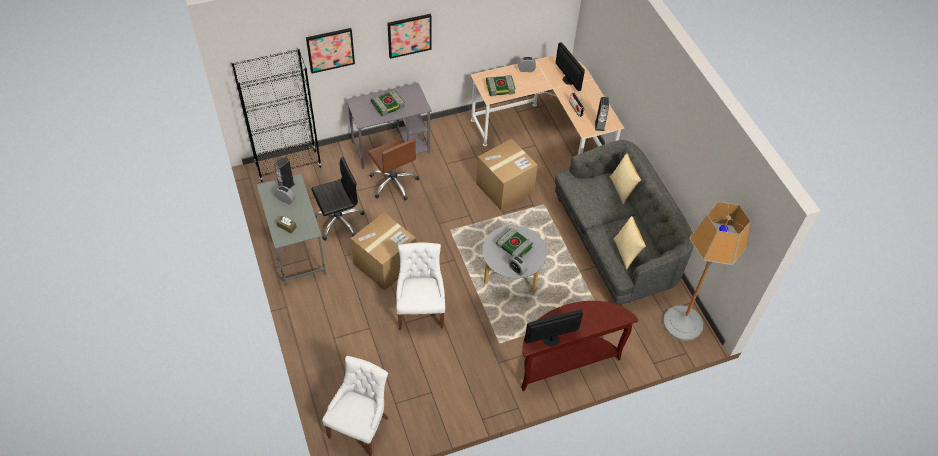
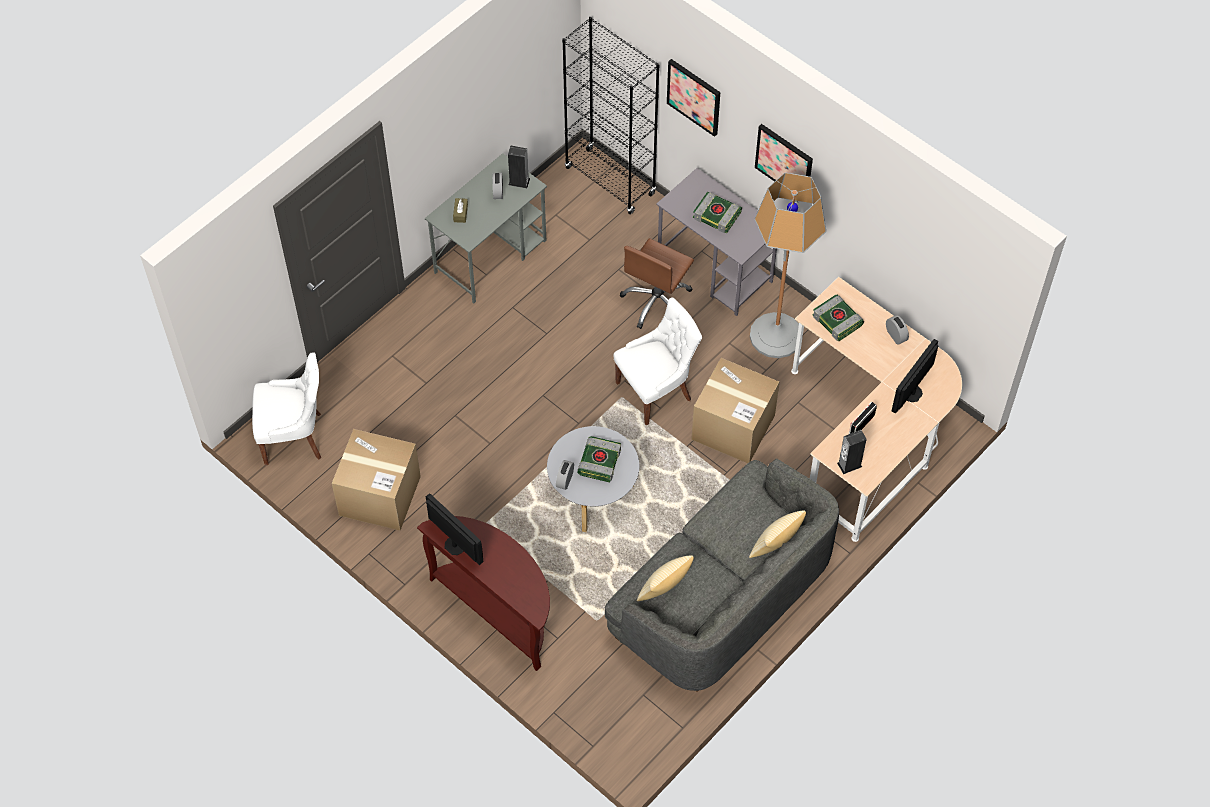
camera: 65 degrees right, 5 degrees up
(339, 221) = (559, 276): black office chair -> none
(385, 264) = (526, 354): cardboard box -> cardboard box (380, 496)
(420, 310) = (481, 422): white chair -> white chair (656, 391)
(683, 323) = (638, 726): floor lamp -> floor lamp (776, 336)

